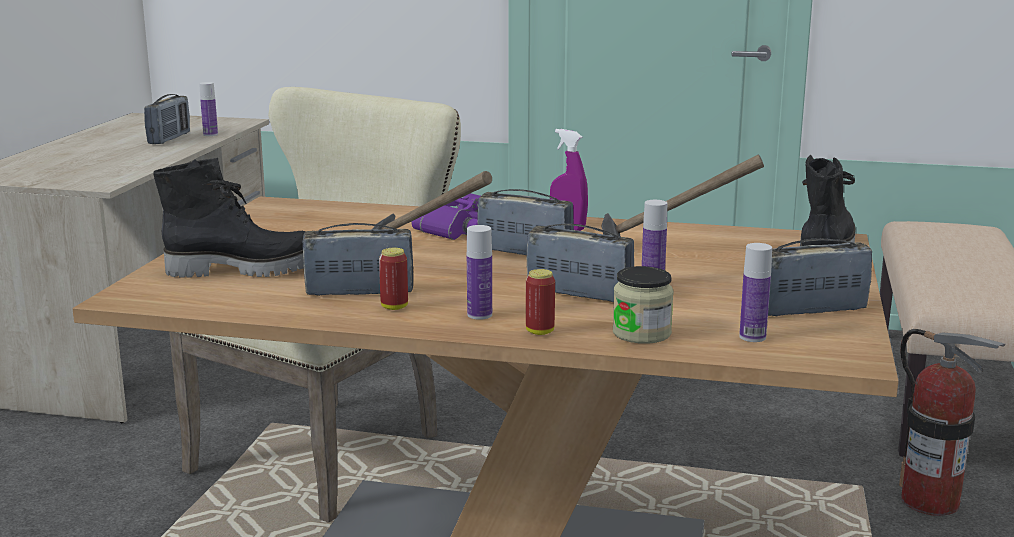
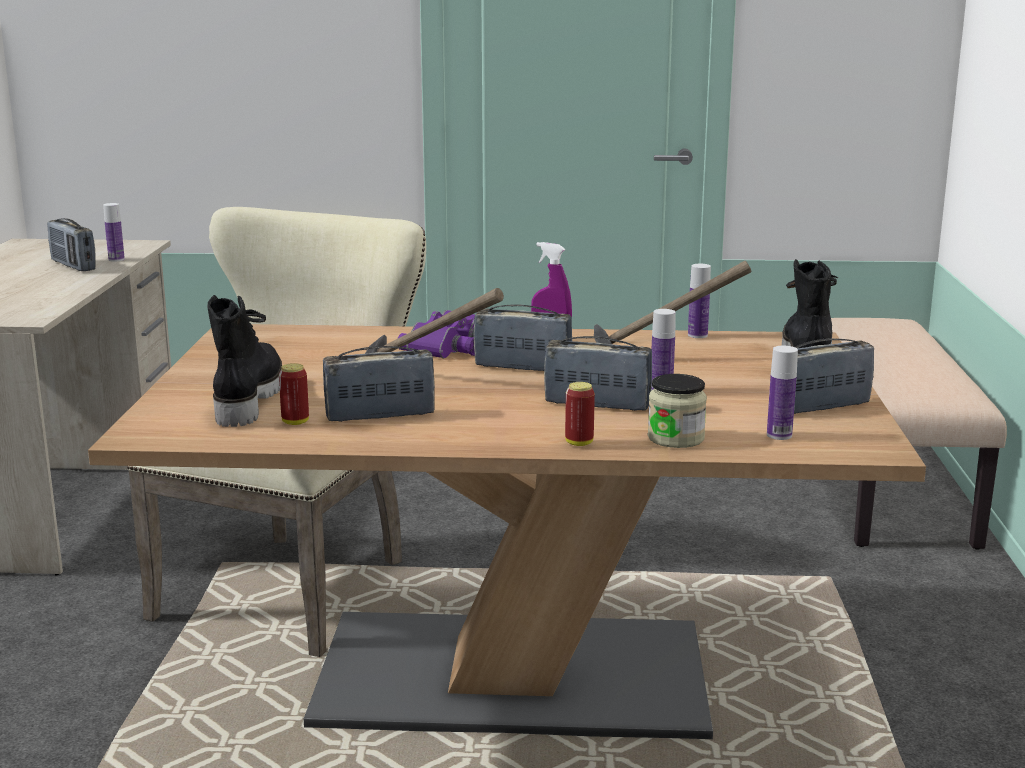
camera: 10 degrees left, 0 degrees up
(169, 139) = (73, 266): radio -> radio turned 135 degrees clockwise
(243, 270) = (246, 400): black boot -> black boot turned 75 degrees counterclockwise
(394, 307) = (423, 428): can -> can (295, 422)
(479, 315) = (512, 430): bottle -> bottle (697, 335)
(930, 501) = (895, 585): fire extinguisher -> none

